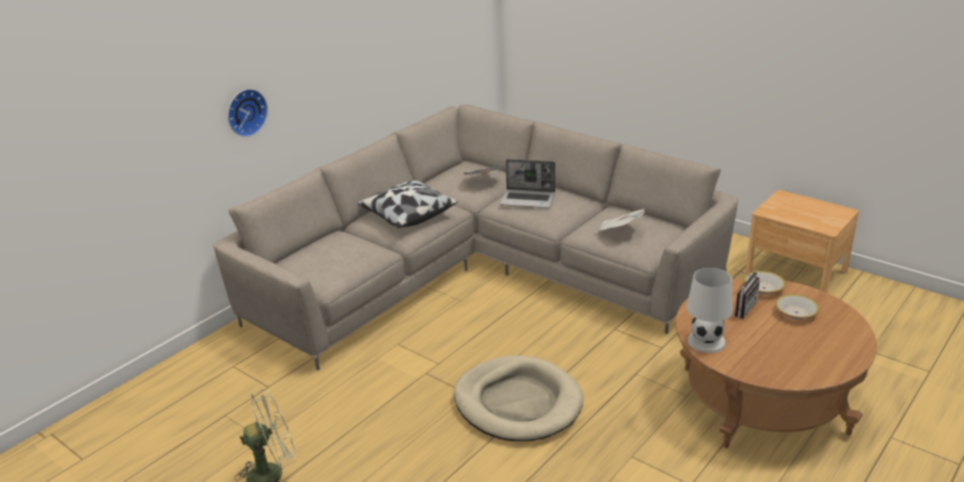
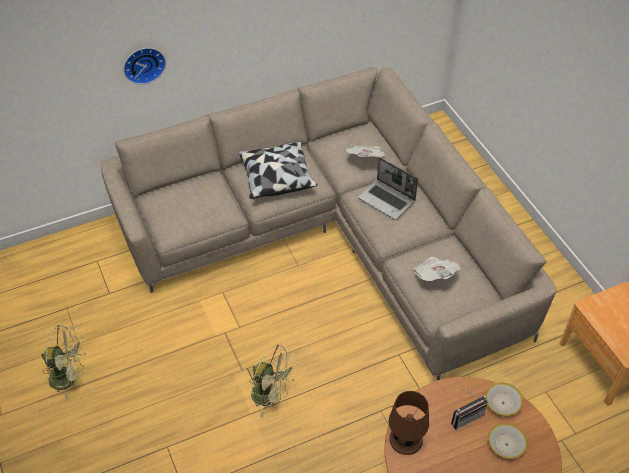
camera: 25 degrees right, 20 degrees up
(518, 403) = (271, 396): beige dog bed -> green fan
(706, 341) = (405, 439): white table lamp -> brown table lamp

